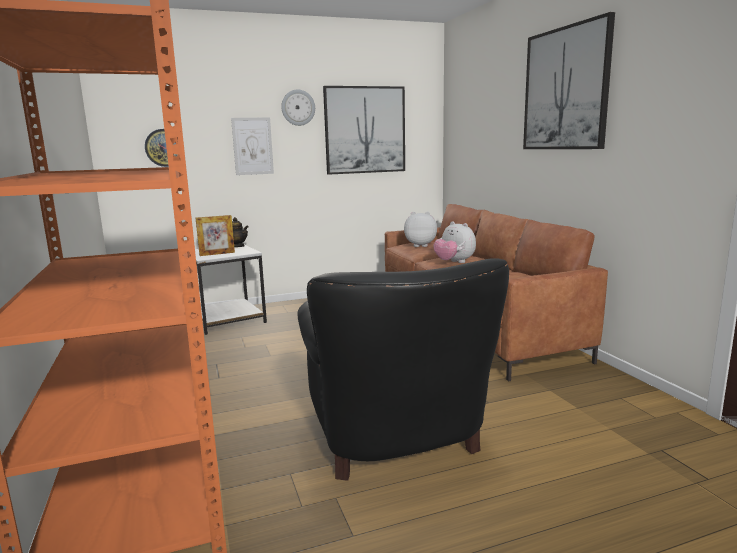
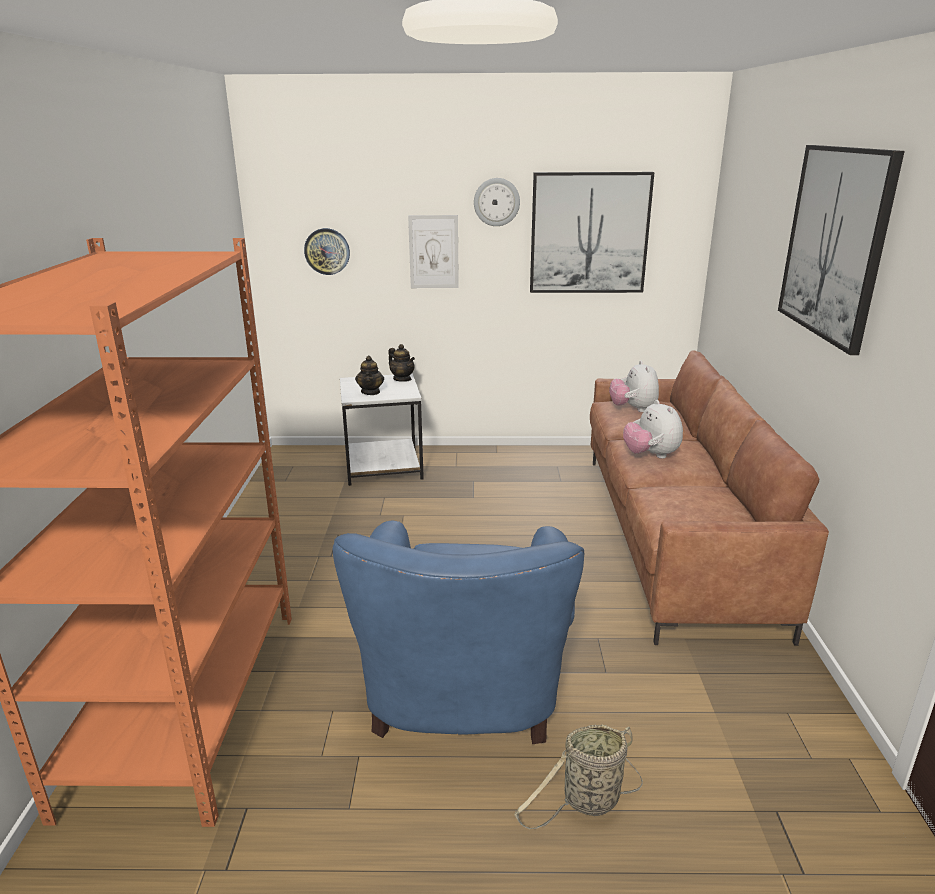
camera: 20 degrees right, 10 degrees up
(217, 254) = (371, 392): picture frame -> teapot
(395, 438) = (464, 694): black armchair -> blue armchair
(420, 245) = (633, 409): plush toy -> plush toy turned 120 degrees counterclockwise
(538, 478) = (587, 802): none -> basket

